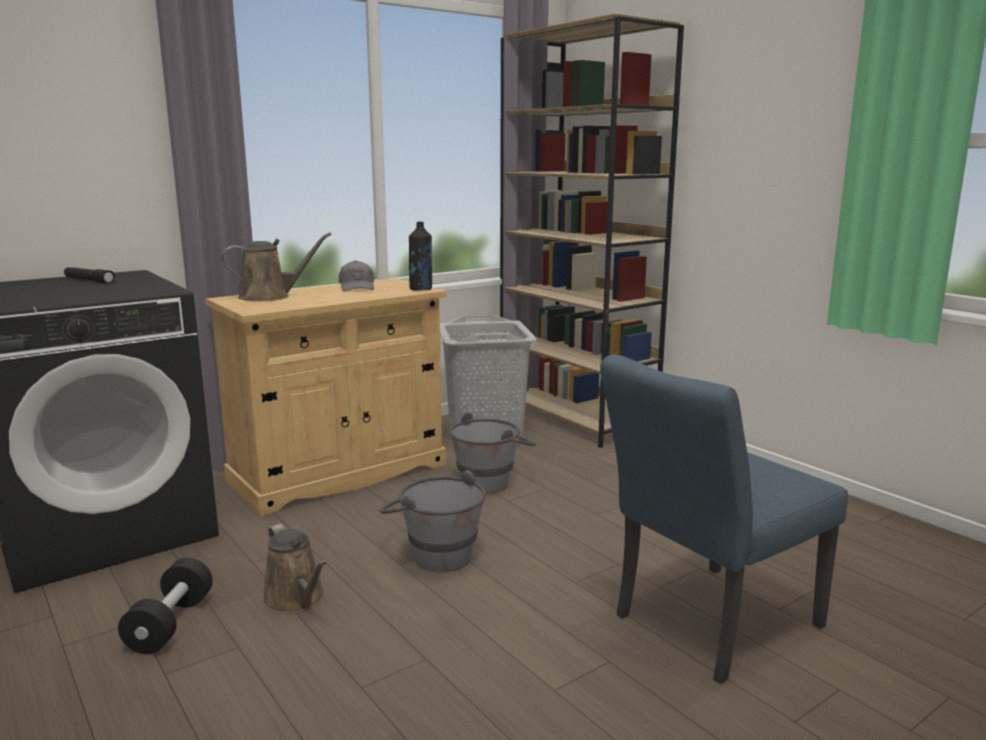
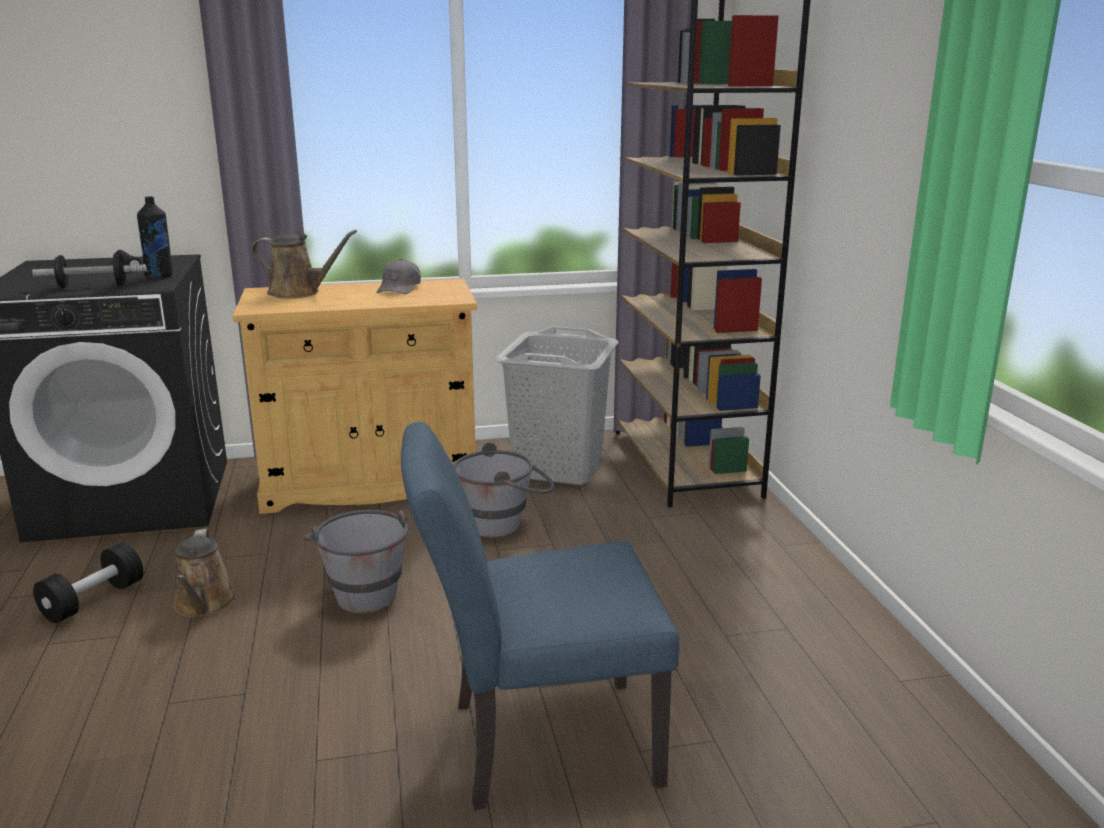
camera: 25 degrees right, 5 degrees up
(94, 296) = (93, 286): none -> dumbbell
(421, 289) = (454, 298): black bottle -> black bottle (160, 276)

